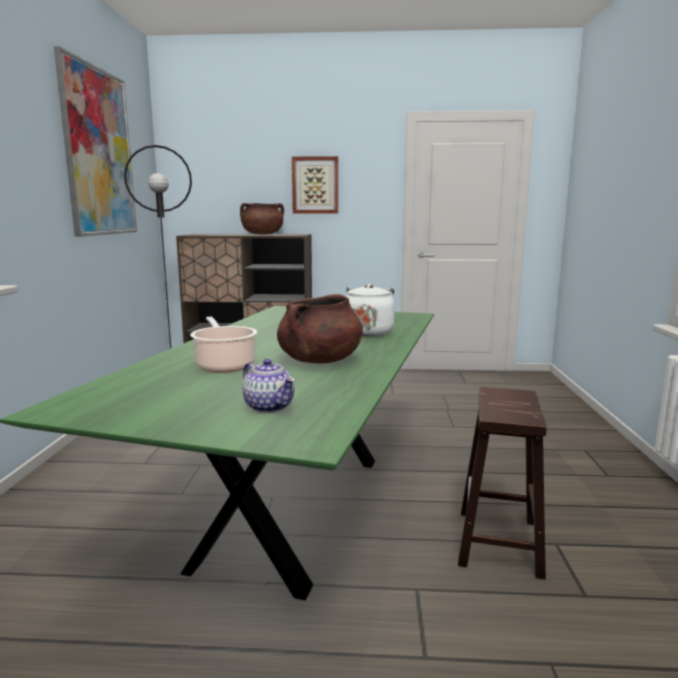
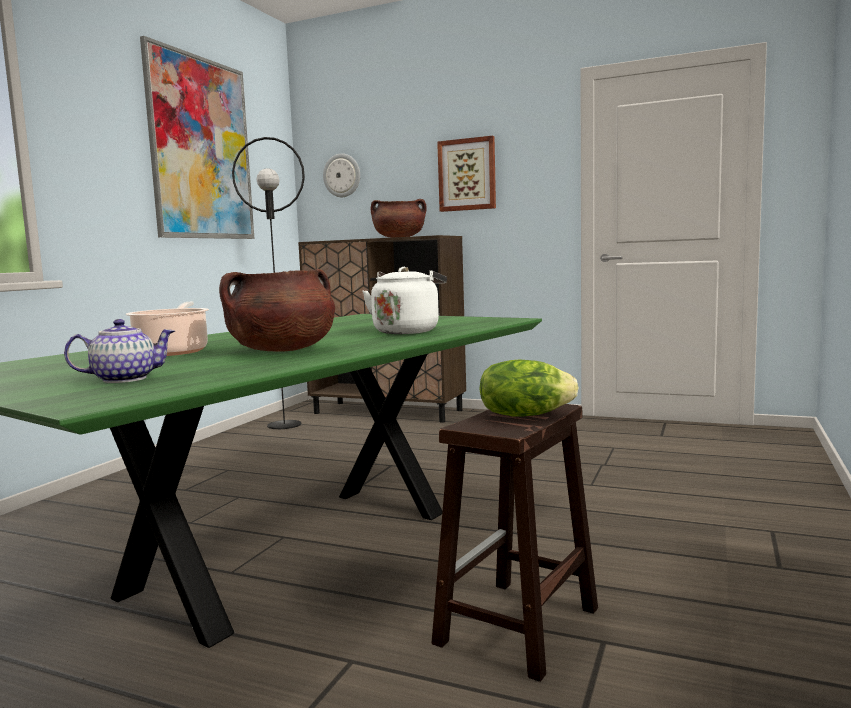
camera: 20 degrees right, 5 degrees down
(203, 177) = (342, 175): none -> wall clock
(269, 406) = (124, 379): teapot -> teapot turned 90 degrees counterclockwise
(514, 402) = (524, 415): none -> lettuce

